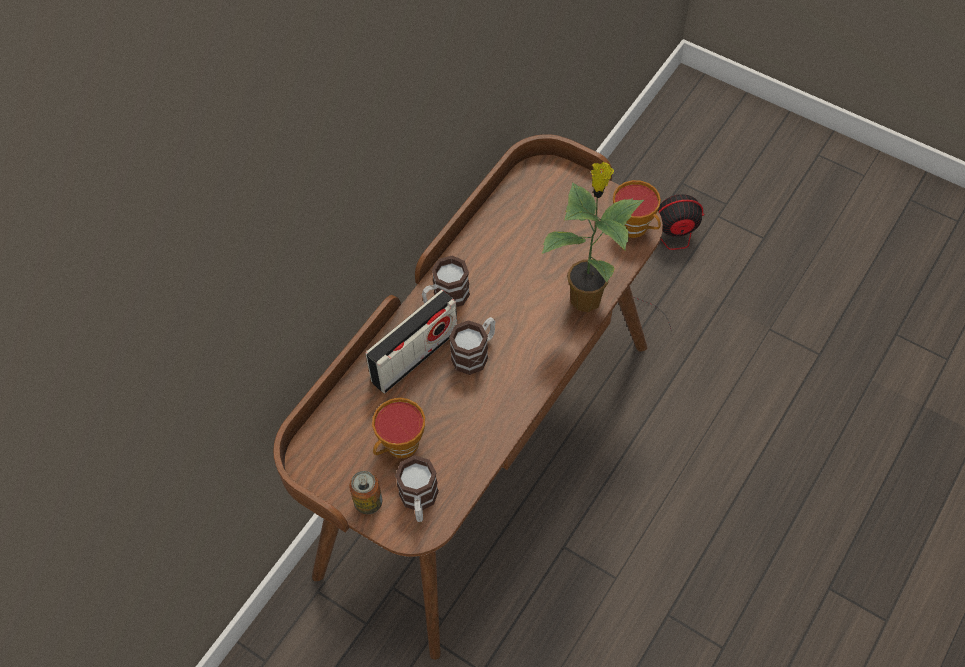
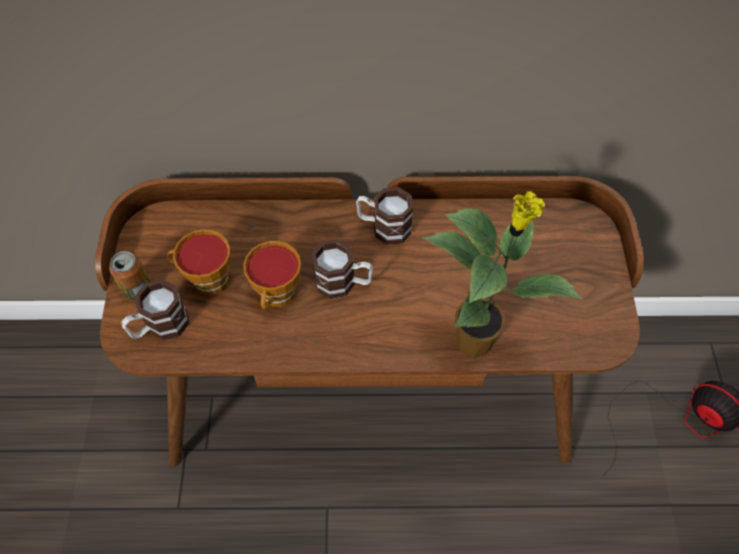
camera: 55 degrees right, 0 degrees up
(415, 356) = (306, 239): radio -> none
(636, 227) = (596, 339): cup -> cup (277, 296)

